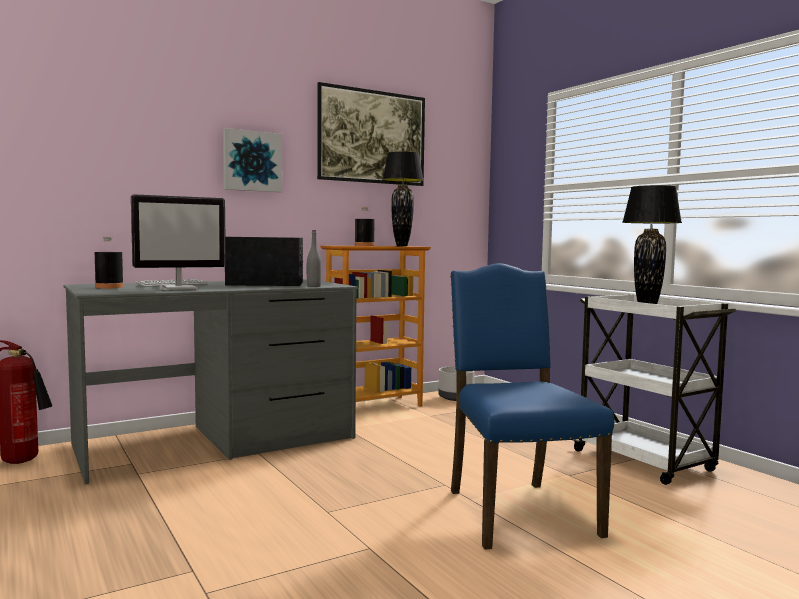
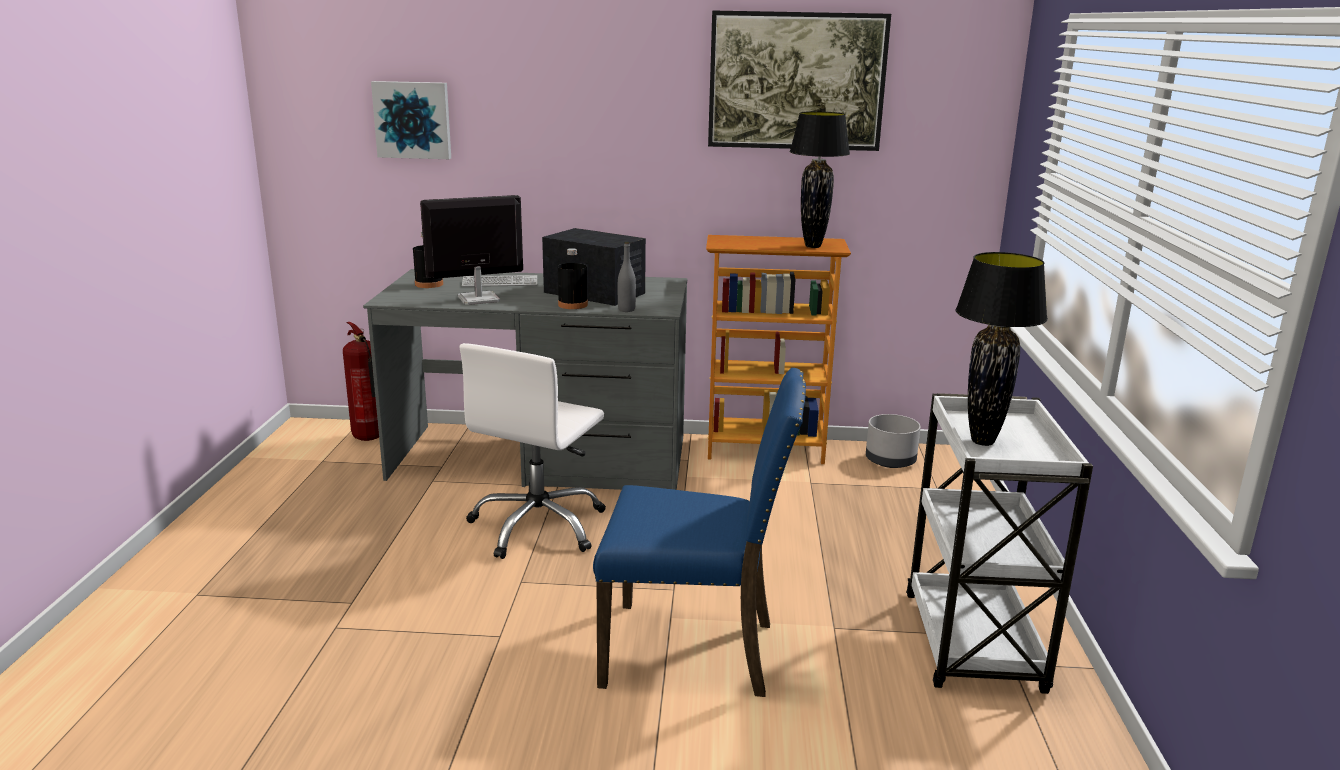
camera: 35 degrees right, 15 degrees up
(179, 289) = (477, 299): monitor -> monitor turned 150 degrees clockwise
(251, 161) = (618, 126): picture -> picture (413, 120)
(284, 477) = (538, 526): none -> white office chair
(364, 245) = (766, 239): black bottle -> black bottle (572, 305)
(516, 511) = (693, 651): blue chair -> blue chair turned 75 degrees clockwise

